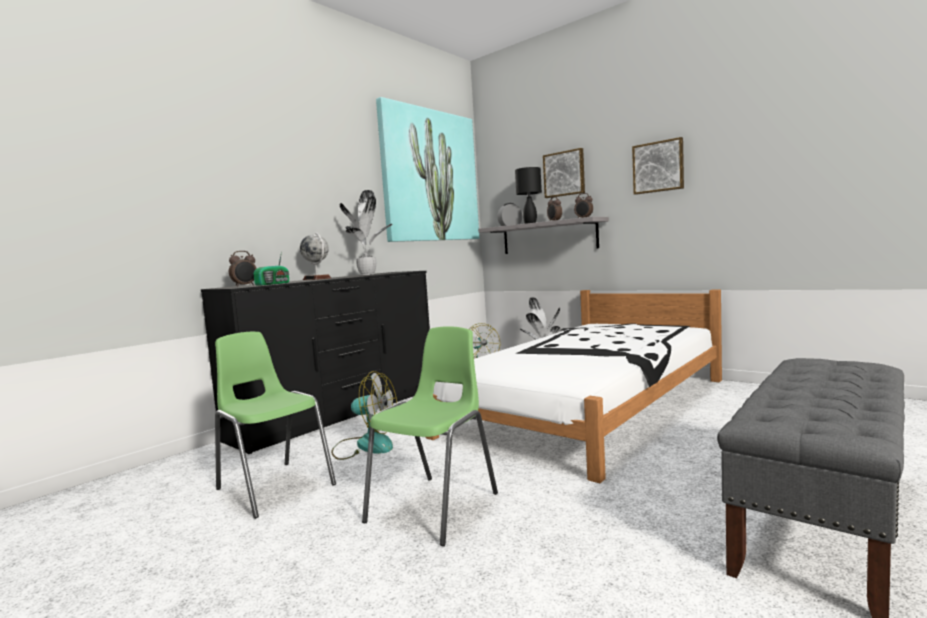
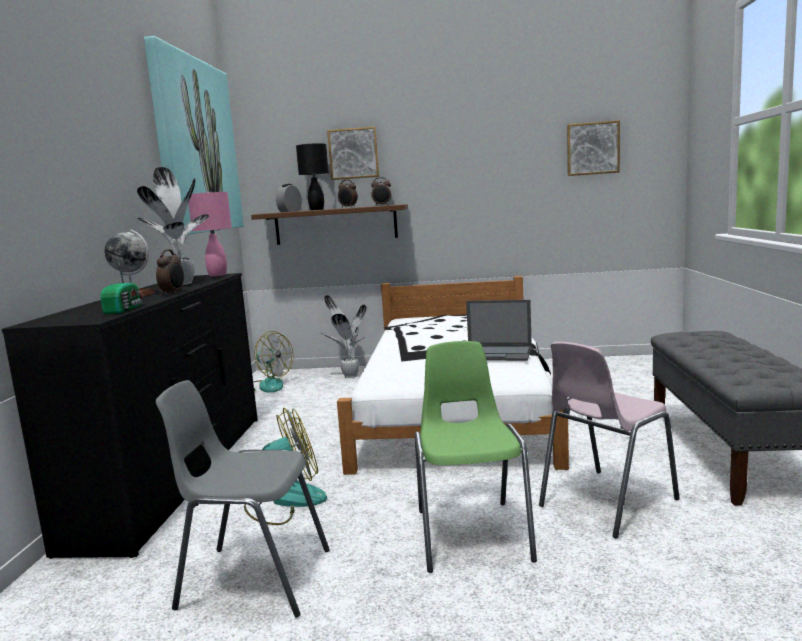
camera: 35 degrees left, 5 degrees up
(245, 286) = (78, 316): alarm clock -> alarm clock (173, 293)
(274, 487) = (253, 579): green chair -> grey chair
(408, 271) = (217, 275): none -> pink table lamp
(548, 237) = (335, 225): grey shelf -> brown shelf
(585, 522) = (605, 502): none -> pink chair
(598, 357) = (497, 354): none -> laptop
(658, 167) = (459, 155): picture -> picture (592, 148)

